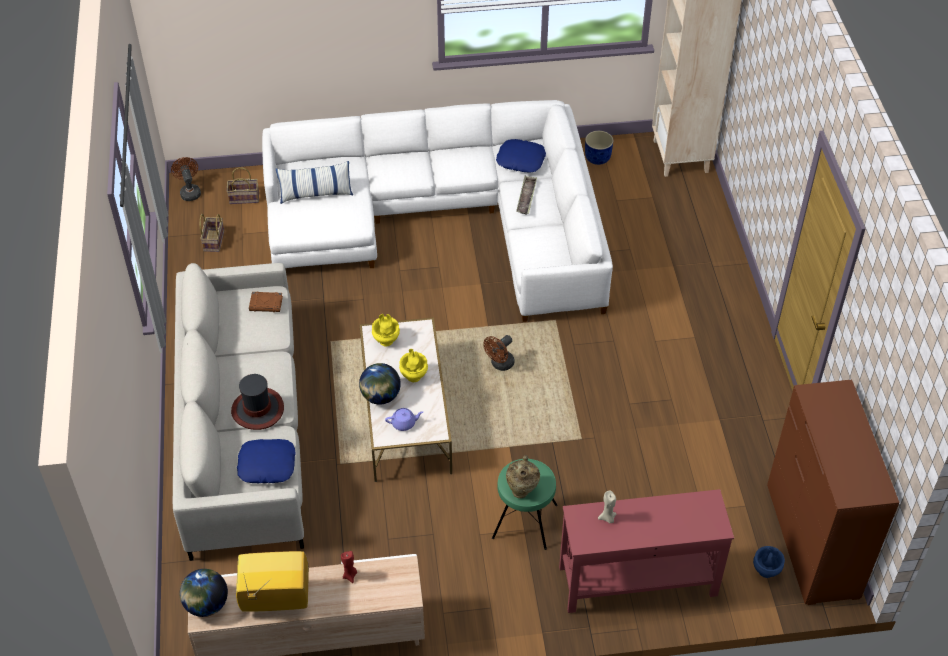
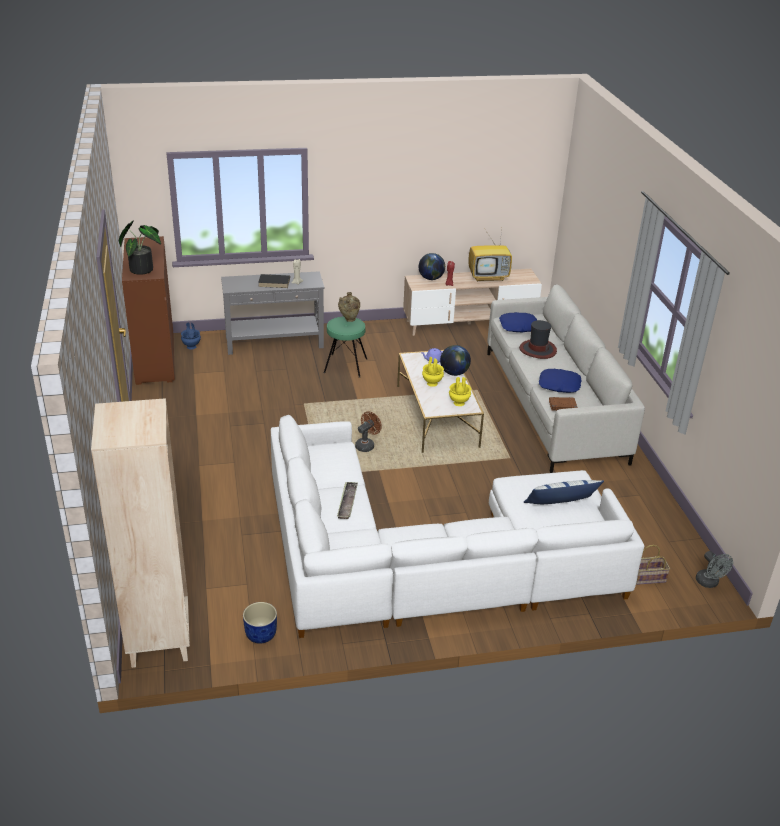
camera: 175 degrees right, 15 degrees down
(189, 192) = (709, 583): brown fan -> grey fan
(206, 604) = (526, 276): globe -> globe (431, 278)
(213, 240) = (655, 535): basket -> none
(521, 160) = (353, 543): blue pillow -> blue pillow (559, 385)
(636, 581) = (275, 343): red console table -> grey console table
(643, 518) = (274, 282): none -> black book
(831, 408) = (144, 269): none -> potted plant

